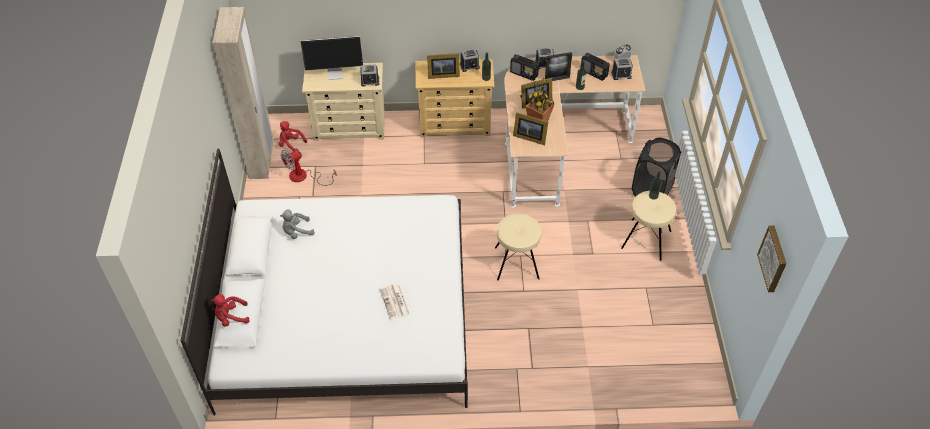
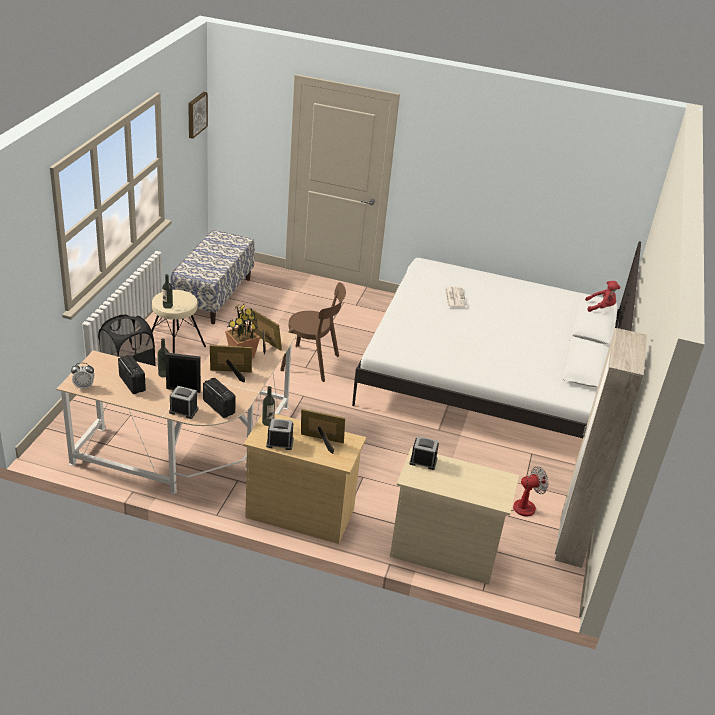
camera: 165 degrees left, 15 degrees down
(291, 144) = (529, 552): red plush toy -> none
(297, 232) = (537, 367): grey plush toy -> none
(335, 74) = (468, 485): monitor -> none
(516, 262) = (313, 363): beige stool -> brown chair
(621, 75) = (101, 372): alarm clock -> none
(666, 321) = (213, 296): none -> bench

